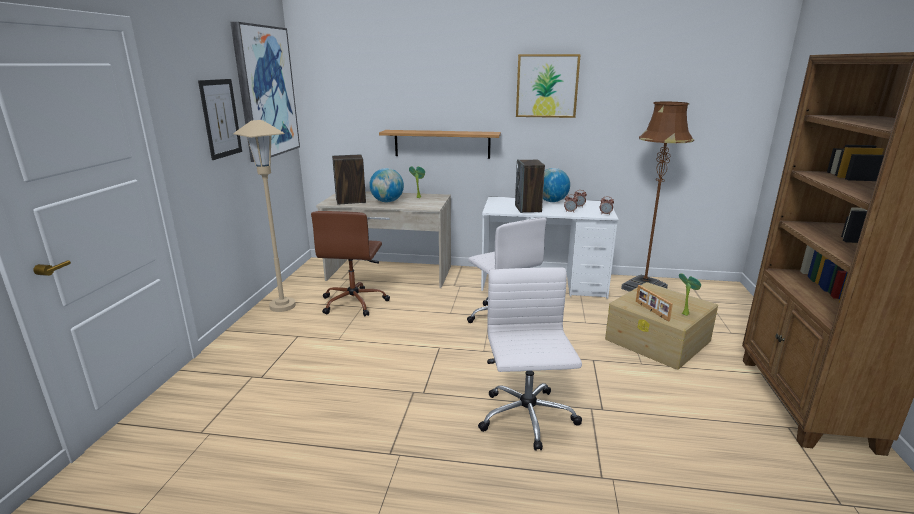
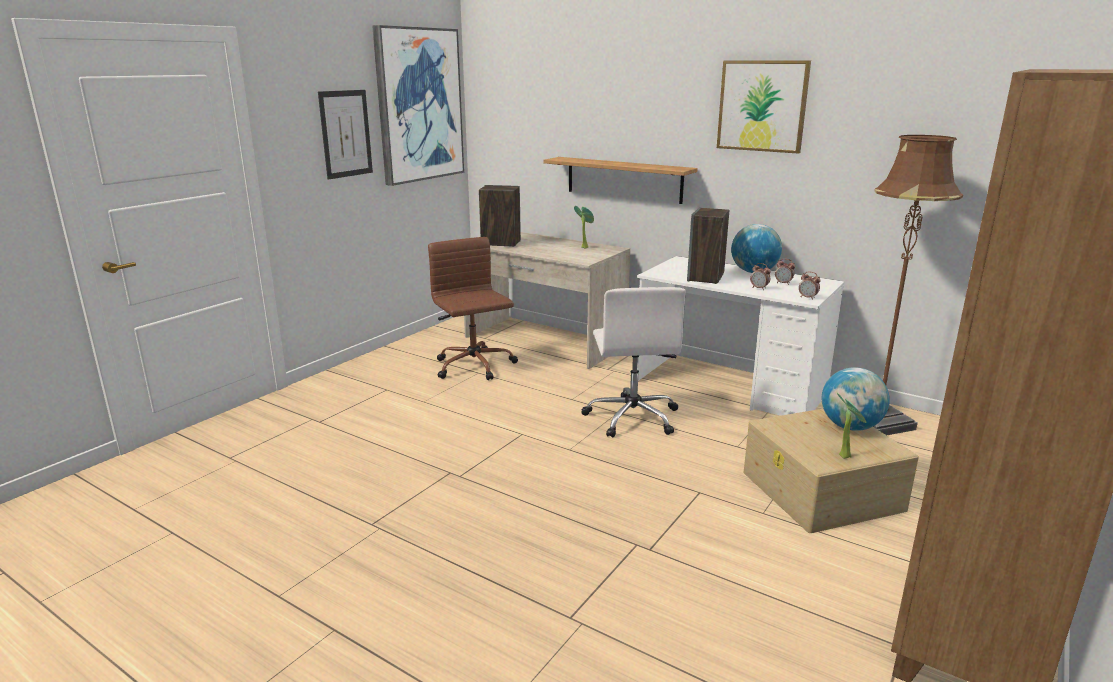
camera: 25 degrees right, 0 degrees up
(282, 306) = (399, 356): beige floor lamp -> none
(354, 302) = (474, 366): brown office chair -> brown office chair turned 120 degrees clockwise
(387, 201) = (541, 248): globe -> globe (850, 427)
(527, 418) = (547, 533): white office chair -> none
(651, 311) = (797, 442): picture frame -> none

